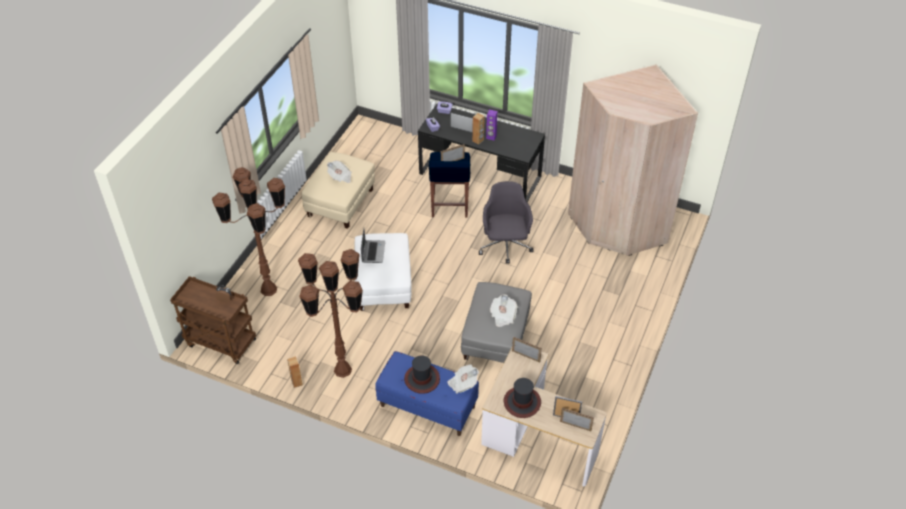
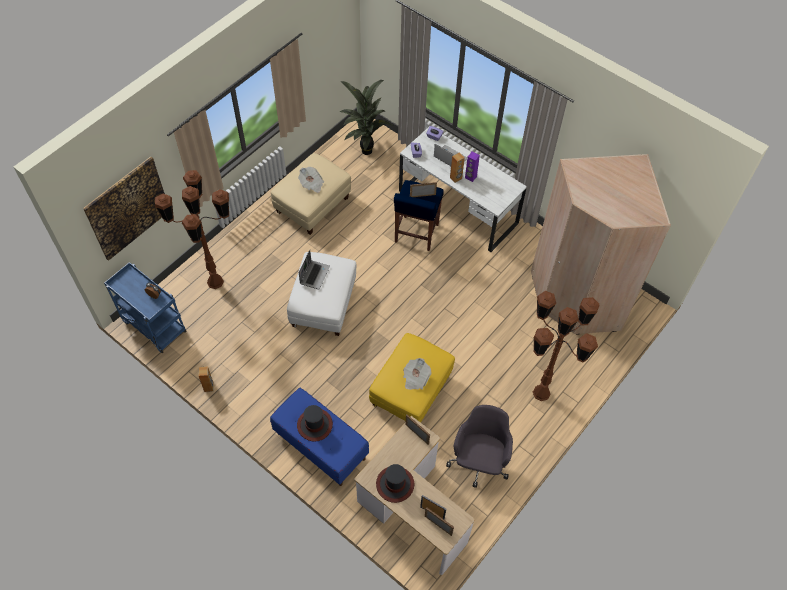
camera: 15 degrees right, 10 degrees up
(185, 215) = (128, 208): none -> picture
(220, 343) = (153, 326): brown cart -> blue cart
(342, 370) = (254, 385): brown floor lamp -> brown floor lamp (540, 393)
(373, 146) = (364, 150): none -> potted plant
(462, 383) = (352, 440): newspaper -> none
(480, 175) = (457, 207): black desk -> white desk
(495, 338) = (411, 390): grey ottoman -> yellow ottoman
(505, 246) = (455, 292): grey office chair -> grey office chair (479, 462)

